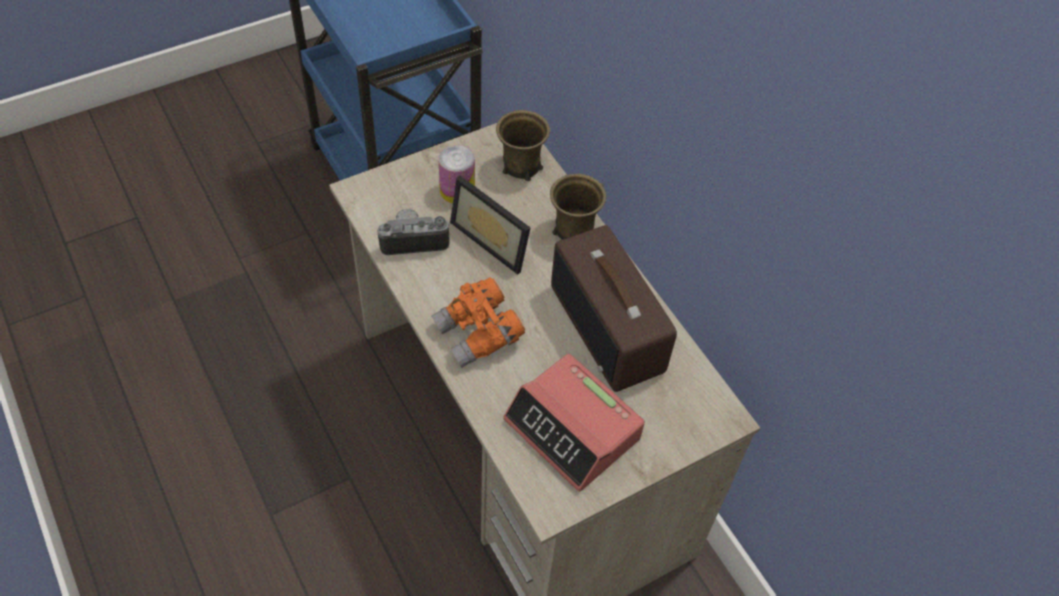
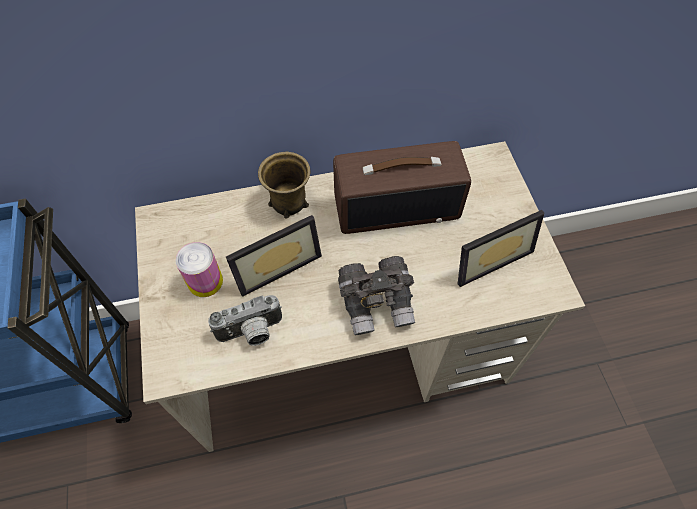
camera: 70 degrees left, 5 degrees up
(414, 240) = (251, 333): camera -> camera turned 120 degrees counterclockwise
(478, 334) = (377, 302): orange binoculars -> grey binoculars
(520, 166) = (198, 223): brown mug -> none
(573, 430) = (488, 256): alarm clock -> picture frame

